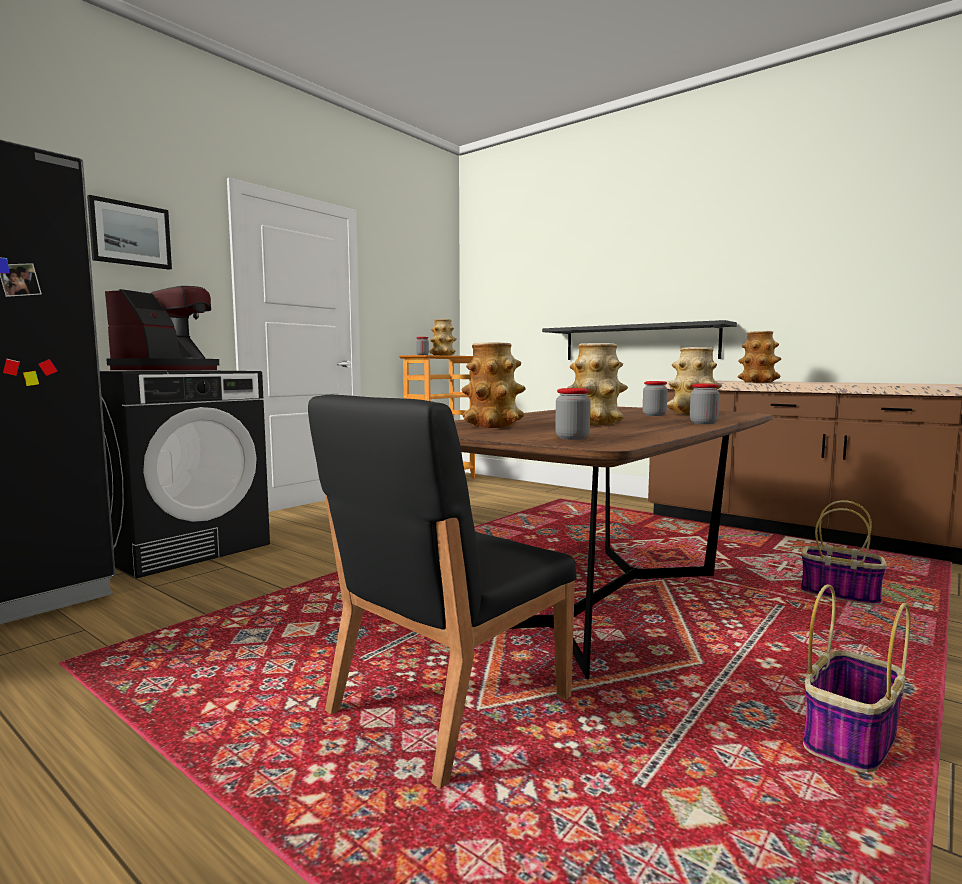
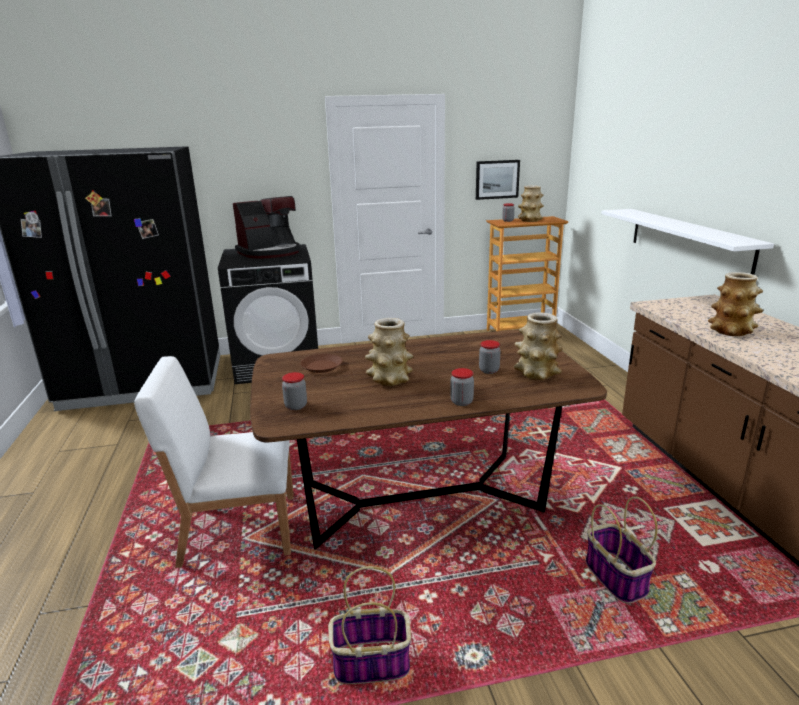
camera: 40 degrees right, 15 degrees up
(130, 234) = (256, 155): picture -> picture (497, 179)
(446, 706) = (237, 529): black chair -> white chair
(493, 425) = (322, 366): vase -> brown plate
(639, 343) = (688, 241): black shelf -> white shelf

